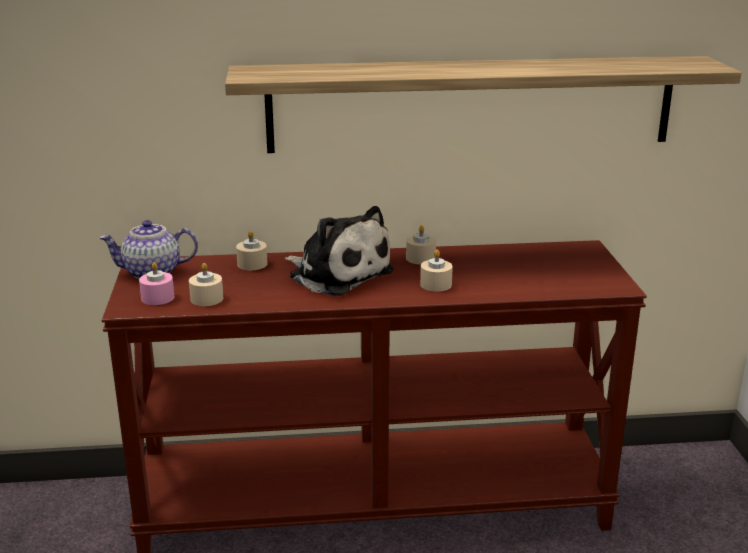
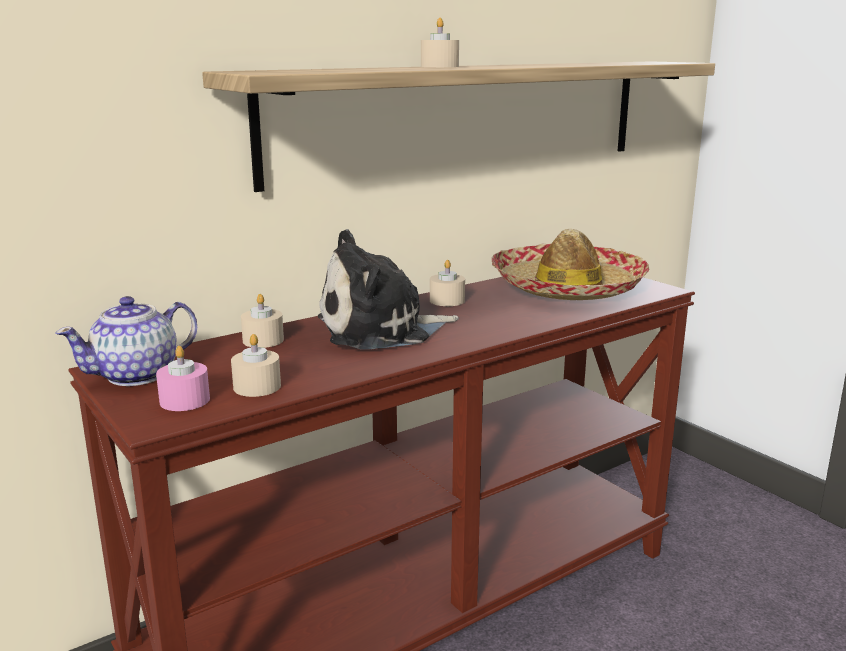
camera: 30 degrees left, 5 degrees down
(337, 274) = (381, 330): plush toy -> plush toy turned 150 degrees clockwise
(436, 284) = (501, 319): beige candle -> beige candle (439, 66)
(535, 267) = (566, 288): none -> hat

